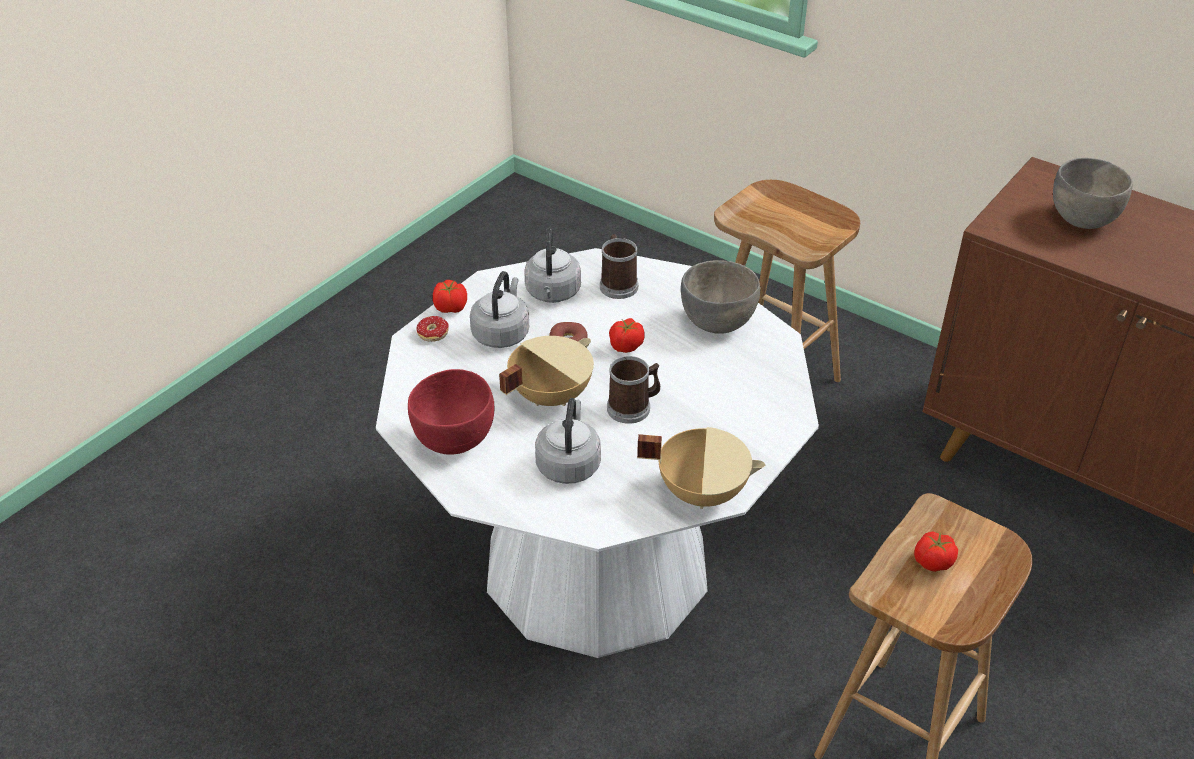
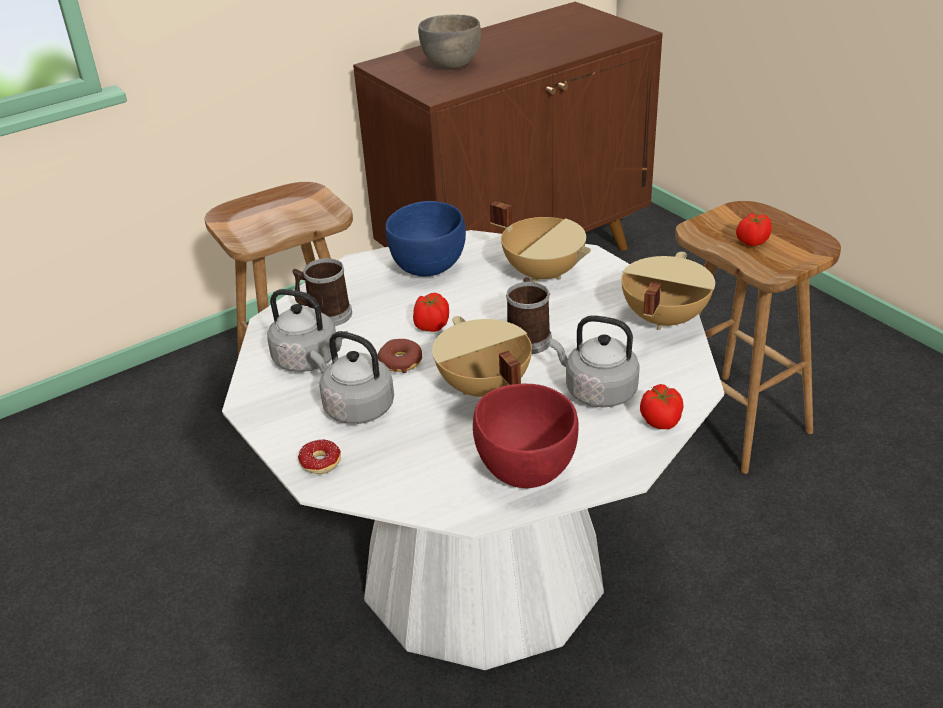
camera: 70 degrees left, 5 degrees down
(451, 308) = (281, 441): tomato -> tomato (661, 421)
(718, 323) = (429, 267): grey bowl -> blue bowl
(745, 397) = (543, 272): none -> beige cooking pot

